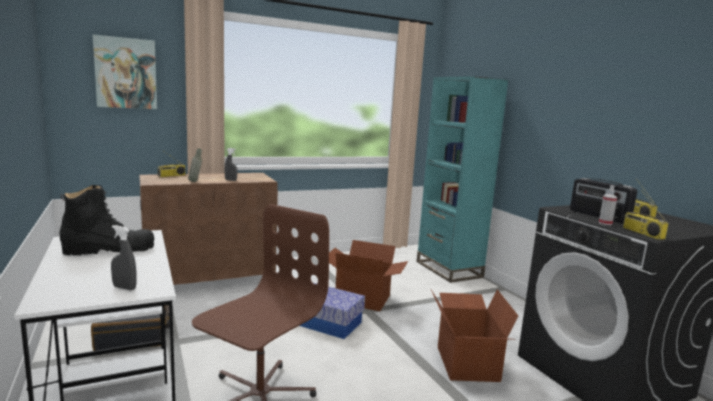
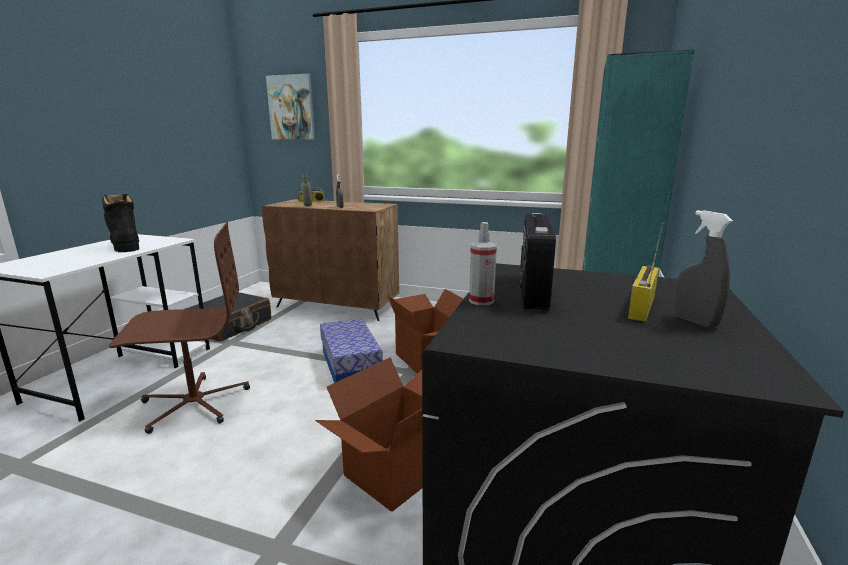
camera: 45 degrees right, 5 degrees up
(110, 249) = (125, 245): black boot -> black boot turned 150 degrees counterclockwise
(124, 288) = (44, 268): grey spray bottle -> grey spray bottle (695, 322)
(641, 233) = (475, 328): radio -> none

